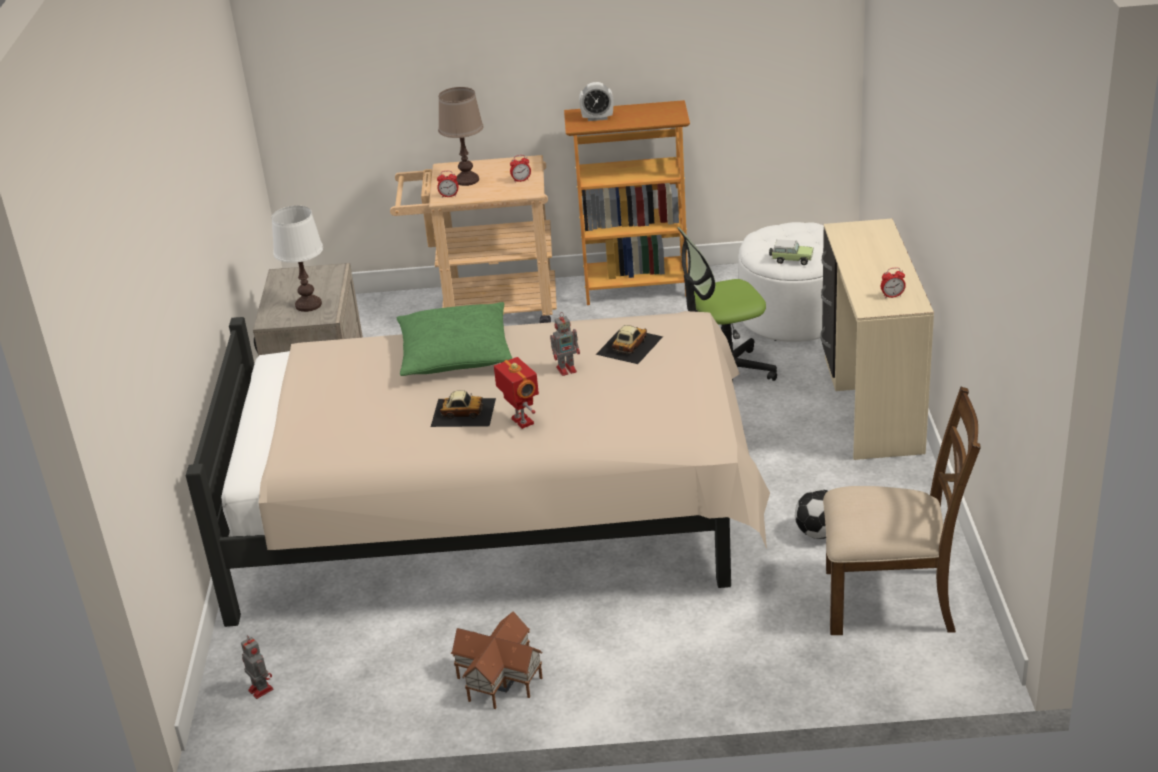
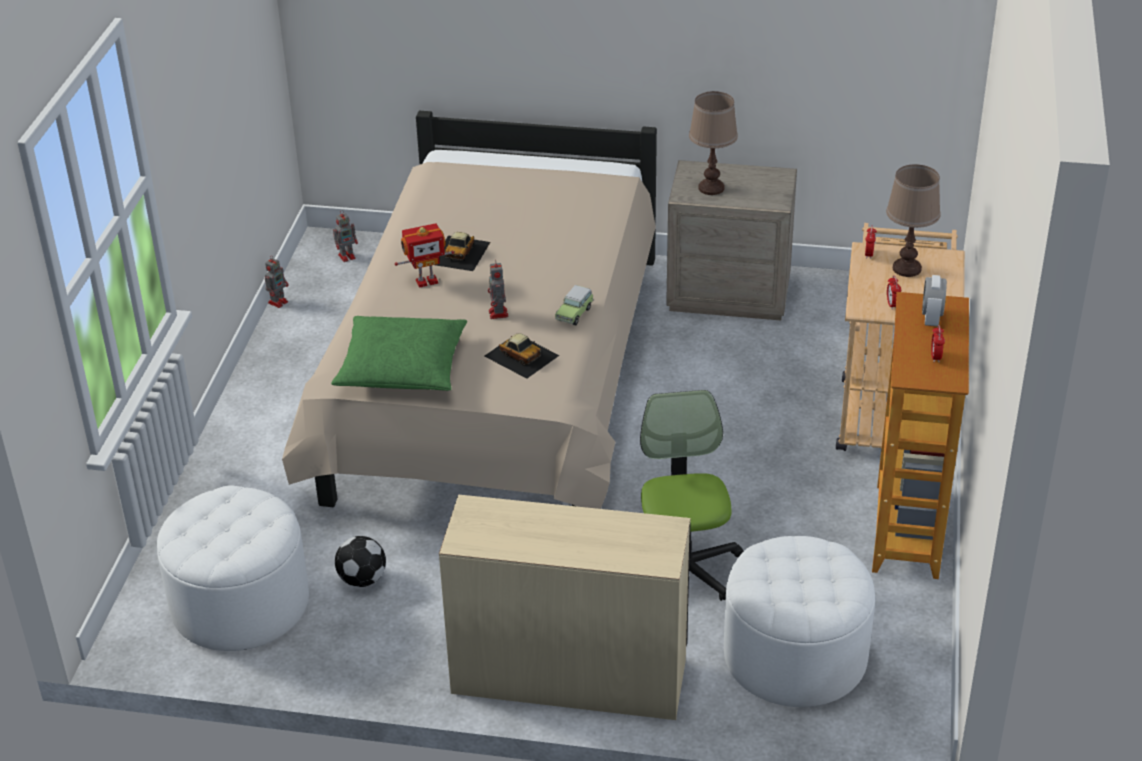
camera: 100 degrees right, 5 degrees up
(308, 305) = (711, 188): white table lamp -> brown table lamp
(368, 724) = (278, 302): none -> toy robot
(455, 353) = (564, 256): green pillow -> green pillow (402, 367)
(501, 677) = (287, 366): toy house -> none
(791, 260) = (755, 565): toy car -> toy car (575, 313)
(891, 600) = (240, 604): brown chair -> white ottoman
(892, 296) = (489, 530): alarm clock -> alarm clock (935, 357)

